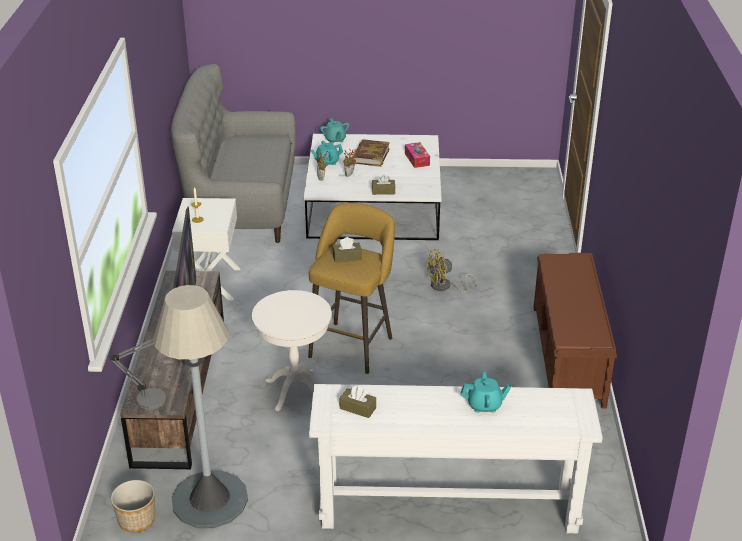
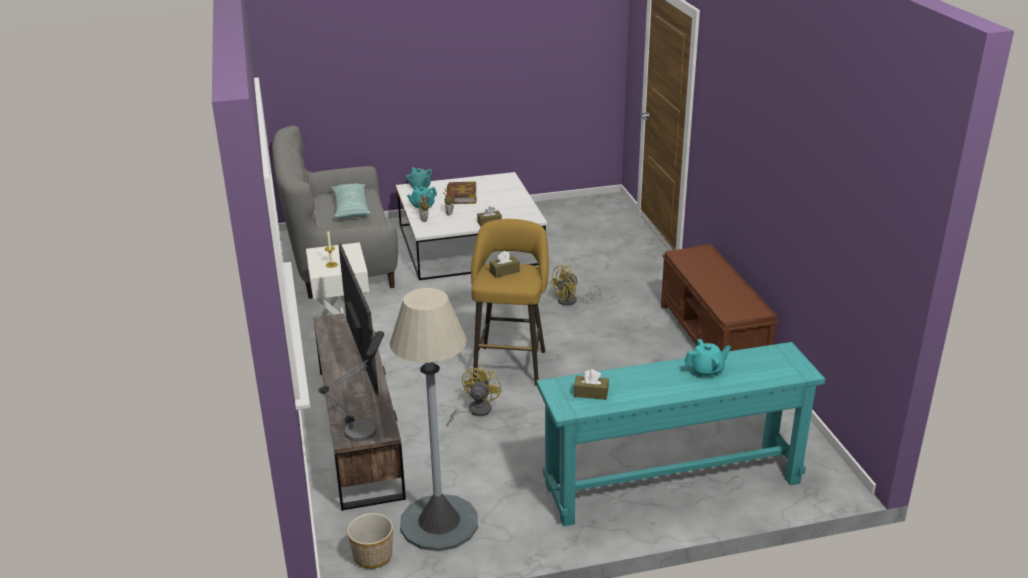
camera: 15 degrees left, 5 degrees down
(255, 155) = (351, 208): none -> pillow
(295, 390) = (475, 411): white side table -> yellow fan
(417, 159) = (506, 193): tissue box -> none
(448, 506) = (672, 483): white console table -> turquoise console table

